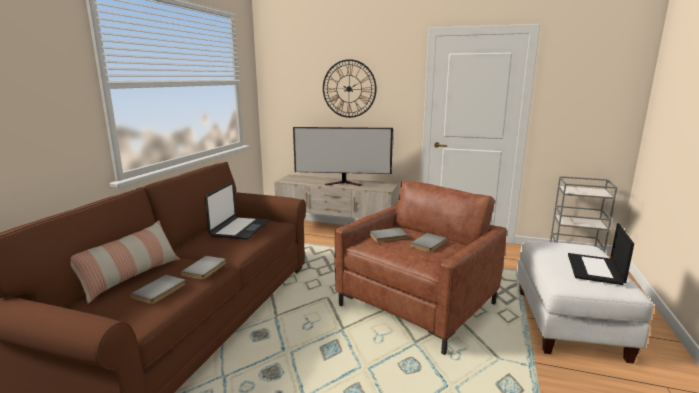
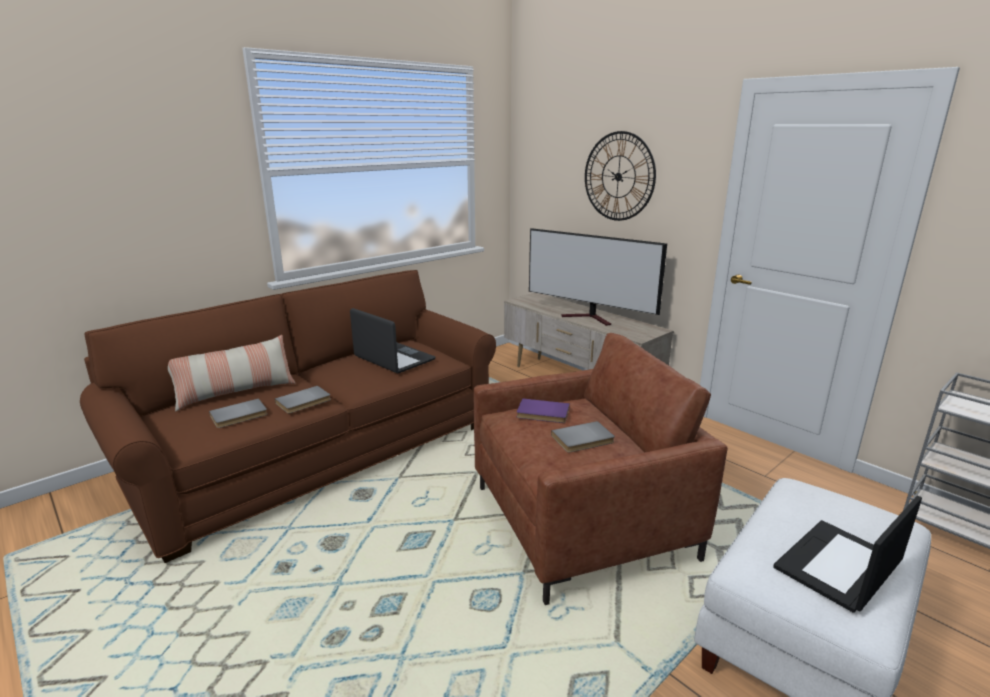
camera: 30 degrees right, 5 degrees up
(239, 229) = (393, 359): laptop -> laptop turned 90 degrees counterclockwise
(388, 237) = (542, 413): grey book -> purple book

